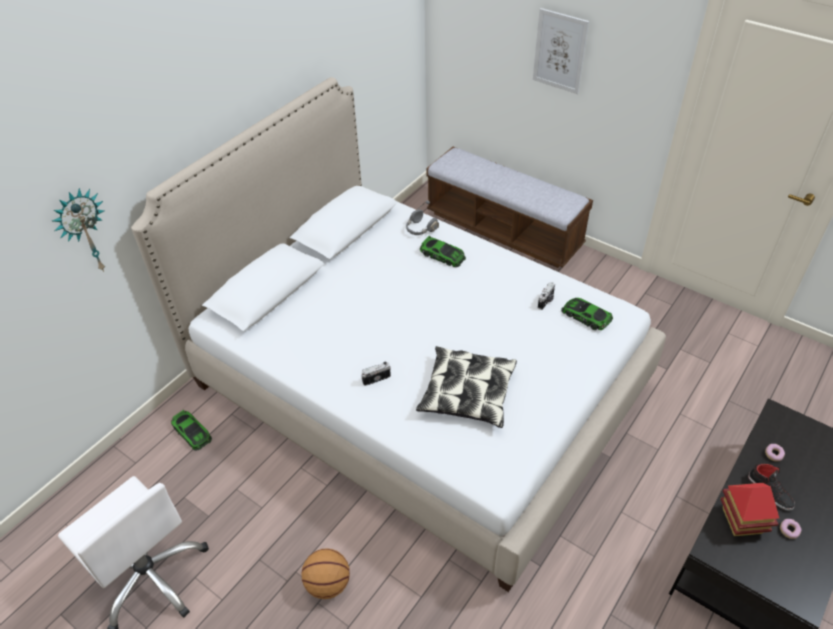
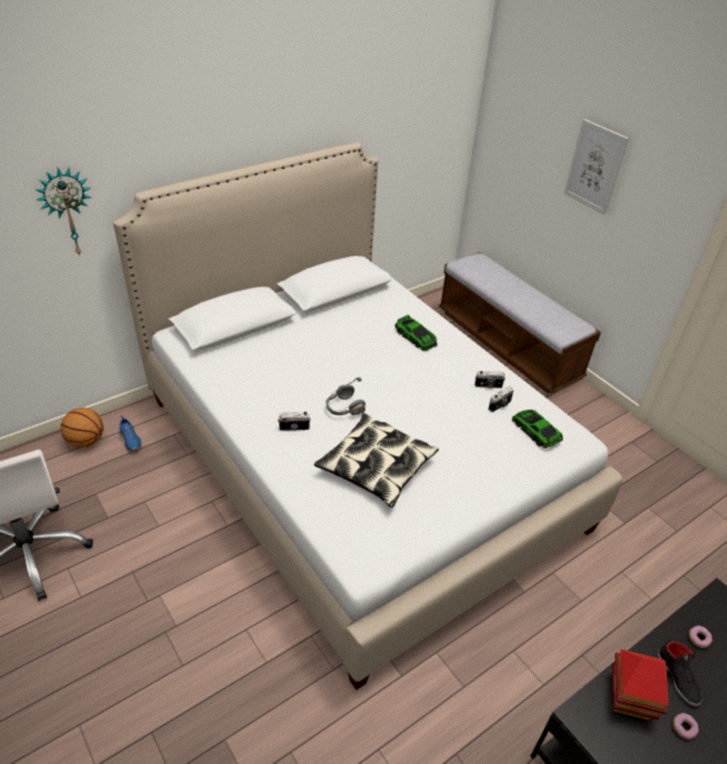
camera: 15 degrees right, 5 degrees down
(192, 433) = (131, 440): toy car -> blue shoe
(328, 584) = (183, 617): basketball -> basketball (86, 441)
(420, 229) = (406, 309): grey headphones -> grey headphones (344, 408)
(528, 285) = (488, 386): none -> camera

